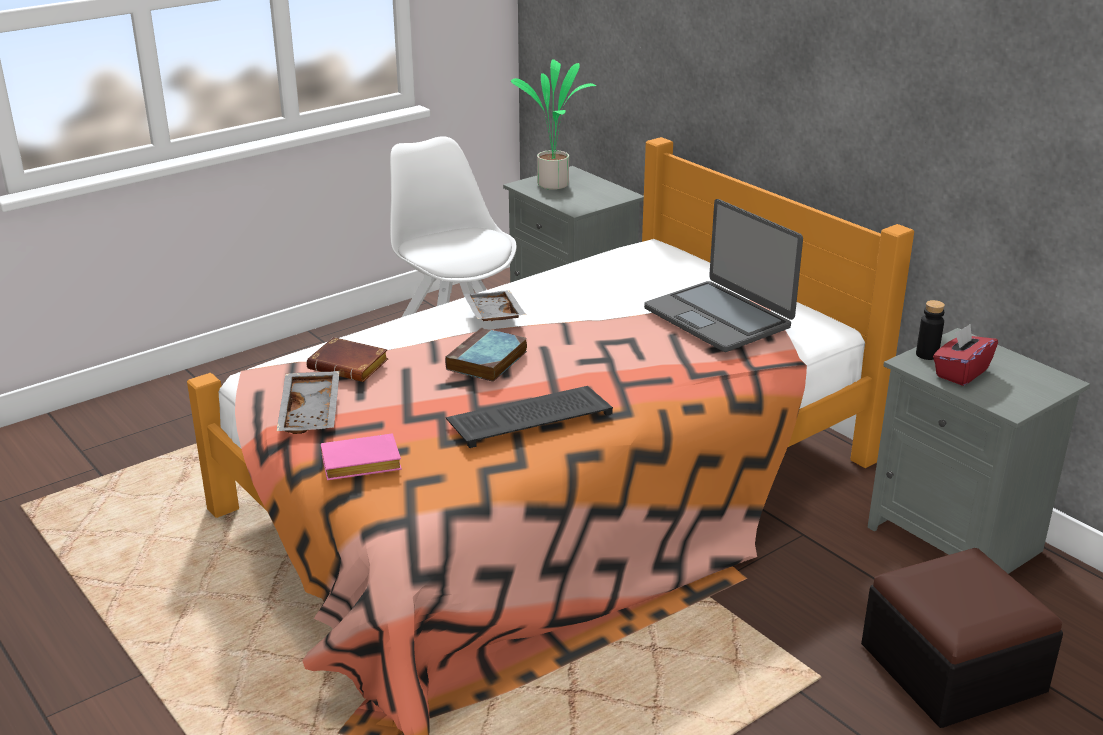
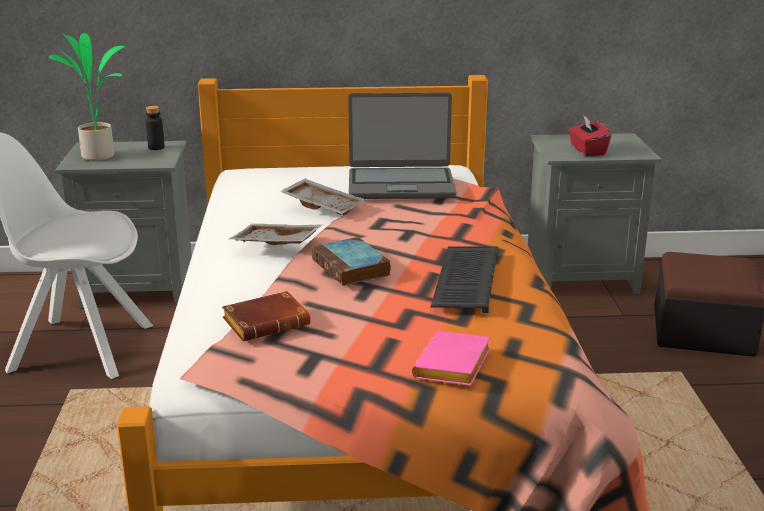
camera: 55 degrees left, 5 degrees down
(312, 412) = (326, 363): grey tray -> grey tray (324, 206)
(927, 355) = (554, 150): black bottle -> black bottle (156, 147)

